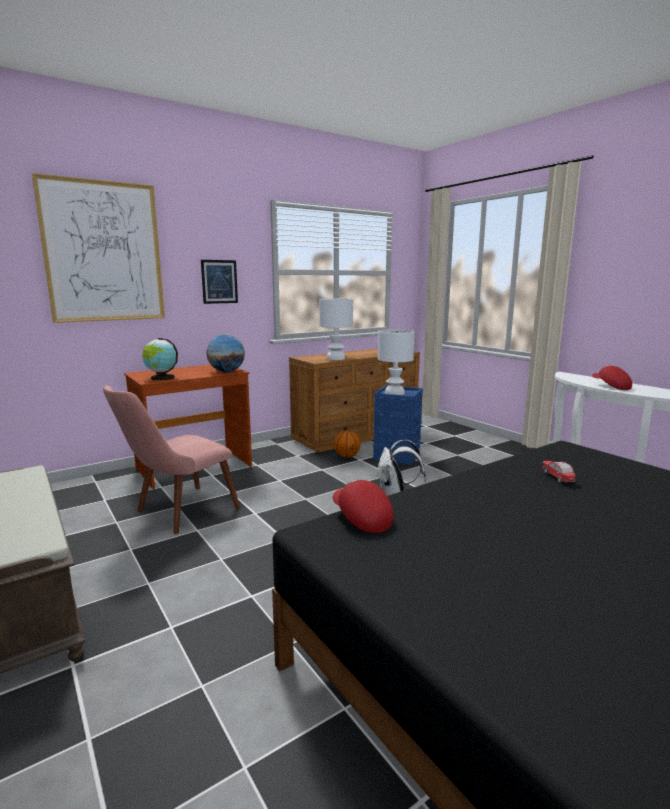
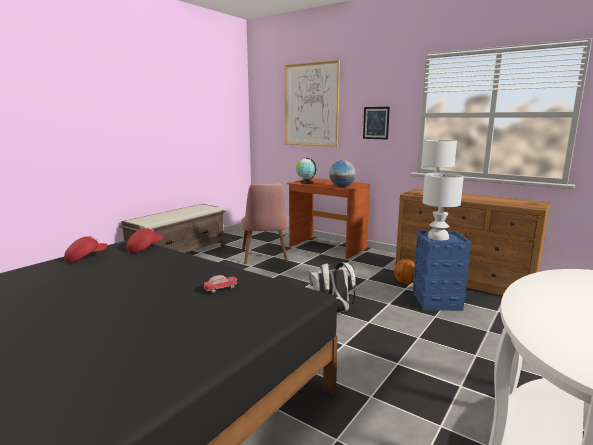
camera: 70 degrees right, 0 degrees up
(177, 513) = (265, 258): pink chair -> pink chair turned 120 degrees counterclockwise
(610, 386) = (535, 295): red cap -> red cap (86, 257)

